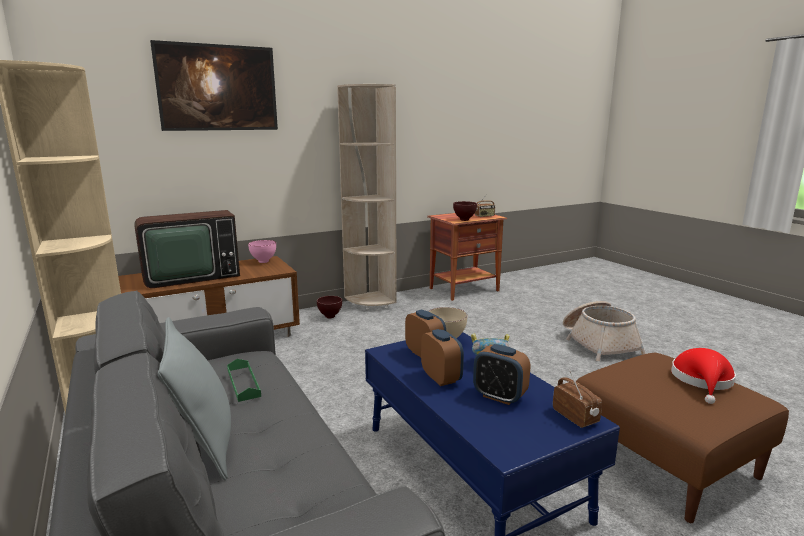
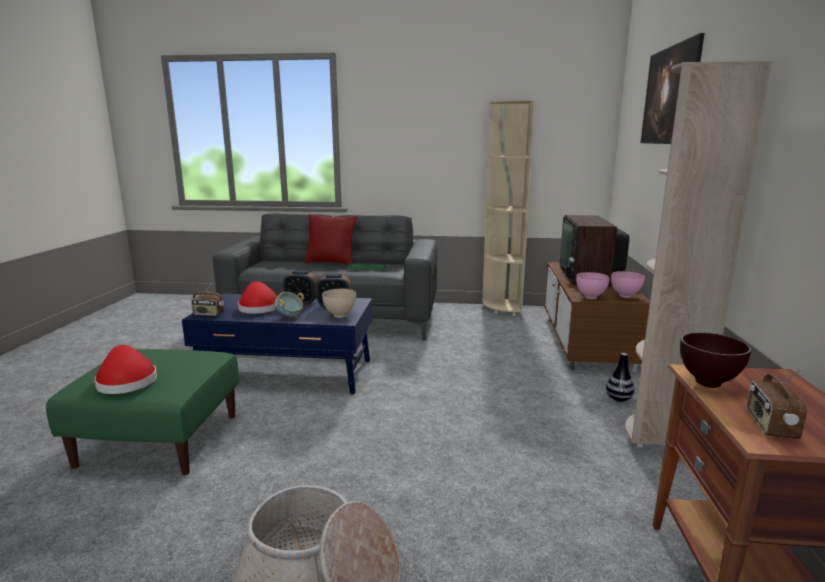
camera: 125 degrees right, 0 degrees up
(204, 444) = (331, 262): grey pillow -> red pillow
(279, 268) = (589, 298): none -> pink bowl
(330, 316) = (618, 399): brown bowl -> vase
(499, 396) = (258, 307): alarm clock -> red hat
(667, 462) = (158, 440): brown ottoman -> green ottoman

